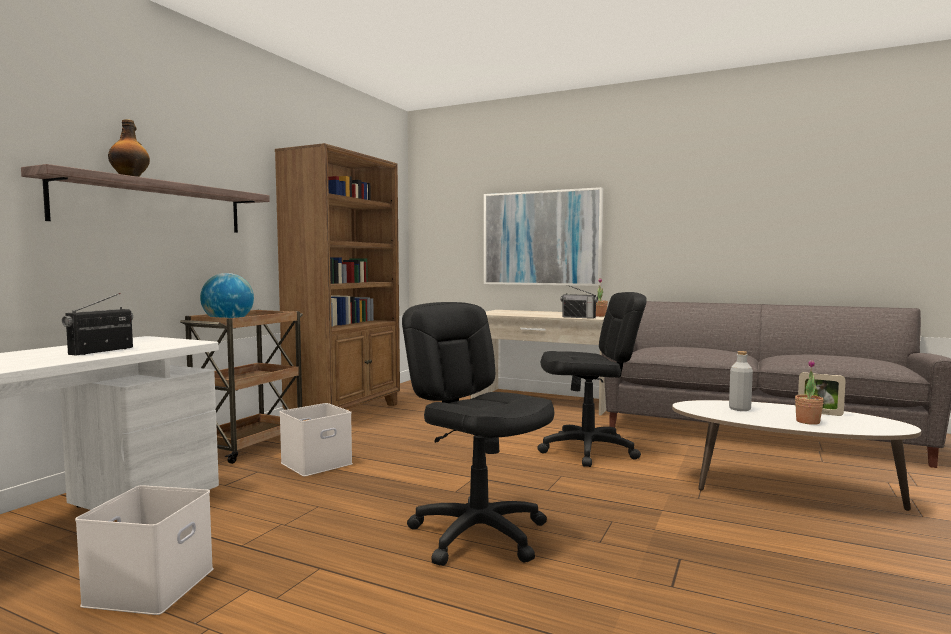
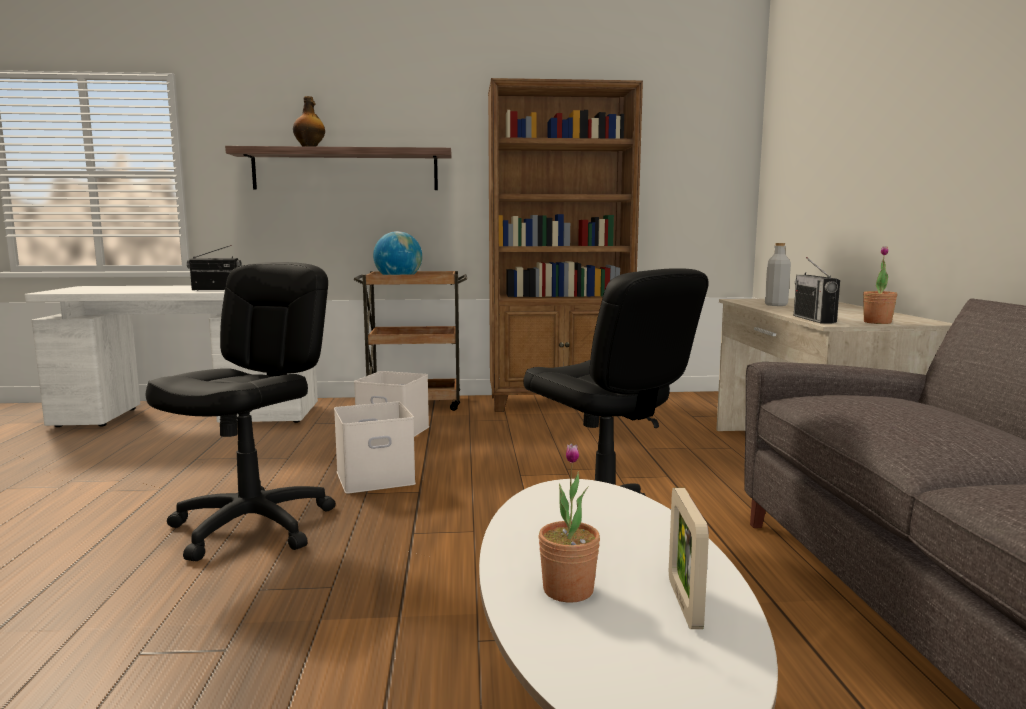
camera: 60 degrees right, 5 degrees up
(150, 585) = (124, 456): white storage box -> white storage box (376, 477)
(542, 238) = (878, 171): picture -> none
(739, 409) = (604, 525): grey bottle -> grey bottle (776, 305)

